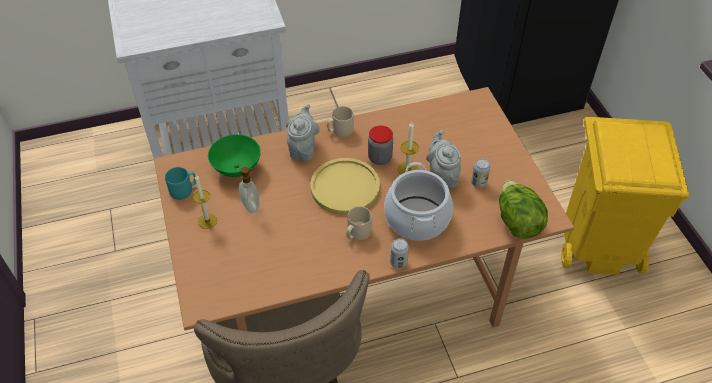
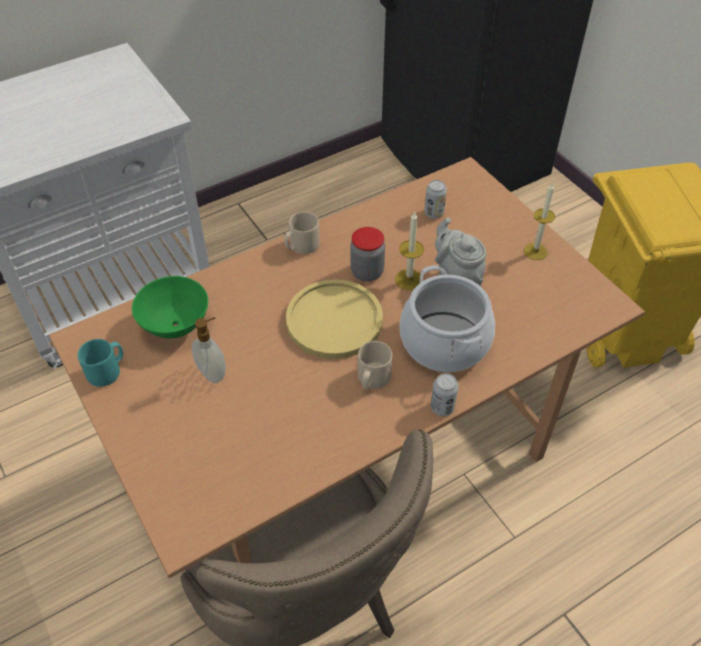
camera: 15 degrees left, 0 degrees up
(207, 221) = (155, 408): candle -> candle (535, 251)
(303, 148) = (259, 280): grey teapot -> none
(478, 183) = (506, 279): can -> can (434, 213)
(517, 222) = (573, 319): lettuce -> none

